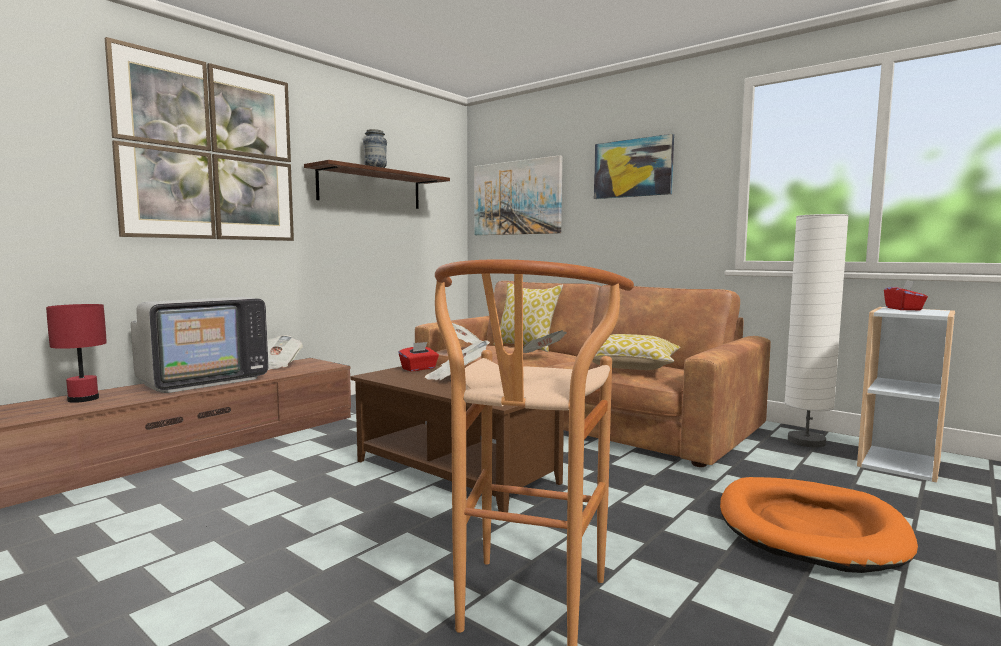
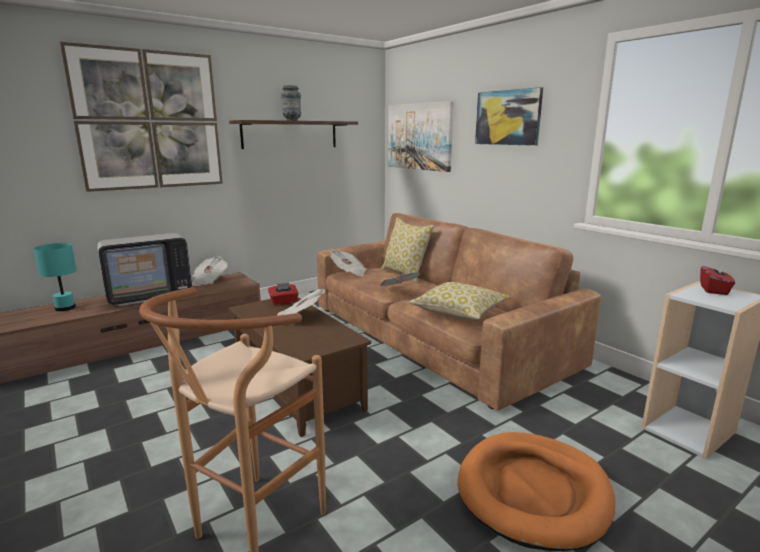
camera: 15 degrees right, 10 degrees up
(82, 399) = (65, 308): red table lamp -> turquoise table lamp
(806, 441) = (617, 392): white floor lamp -> none

